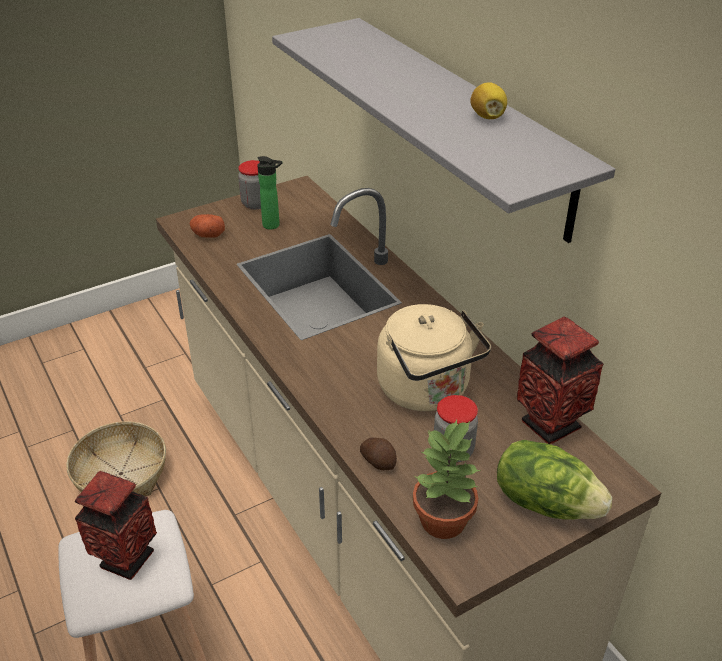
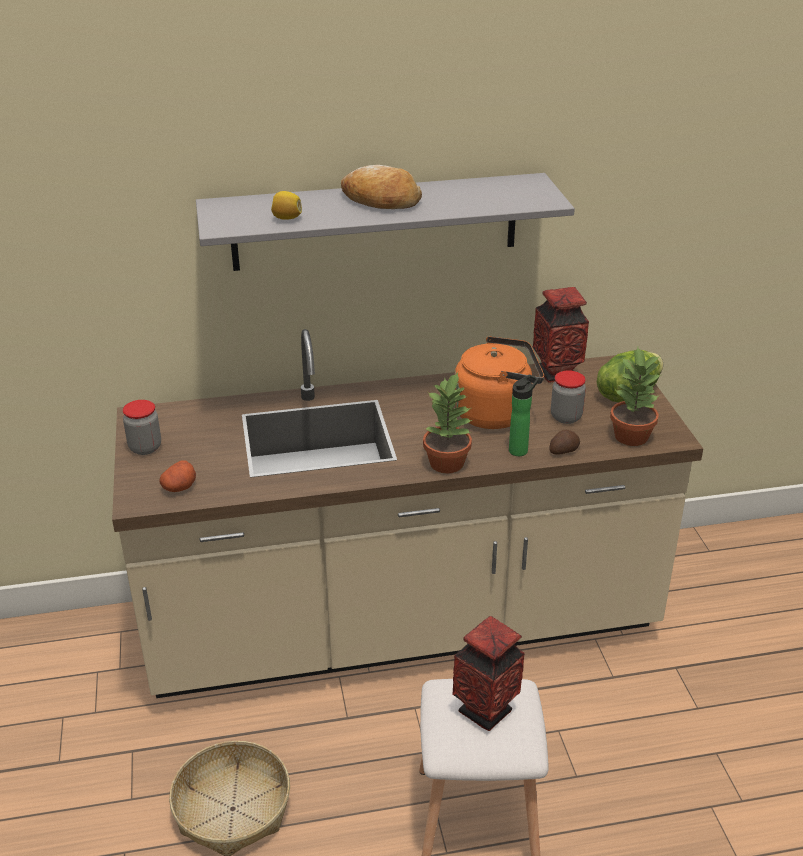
camera: 70 degrees left, 5 degrees down
(273, 225) = (198, 443): bottle -> bottle (520, 449)
(310, 375) = (447, 463): none -> potted plant
(424, 90) = (380, 200): none -> bread
(427, 391) = (496, 413): beige kettle -> orange kettle
(487, 116) = (445, 190): lemon -> lemon (287, 218)

